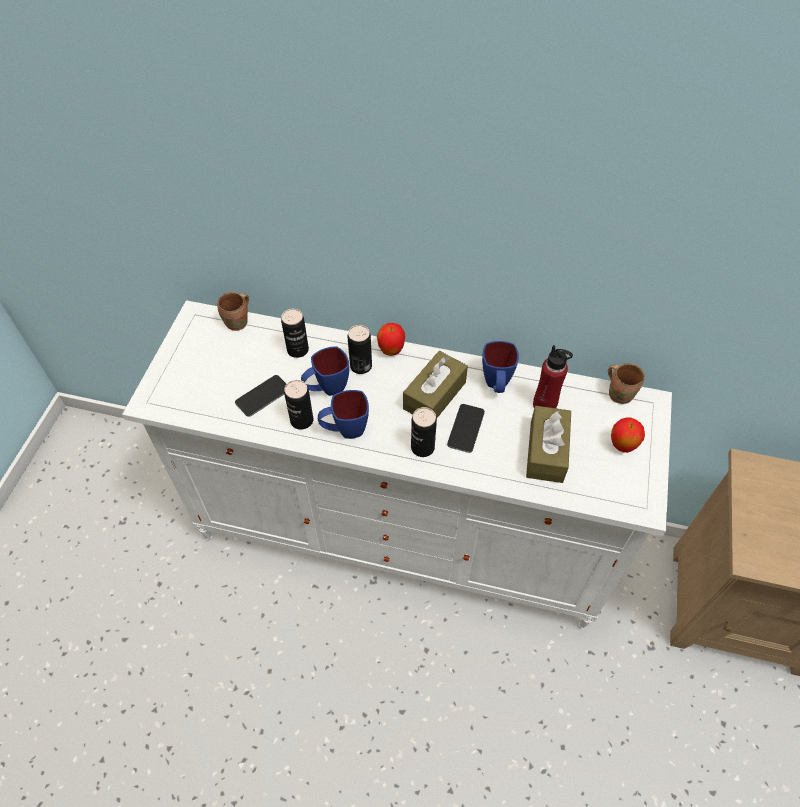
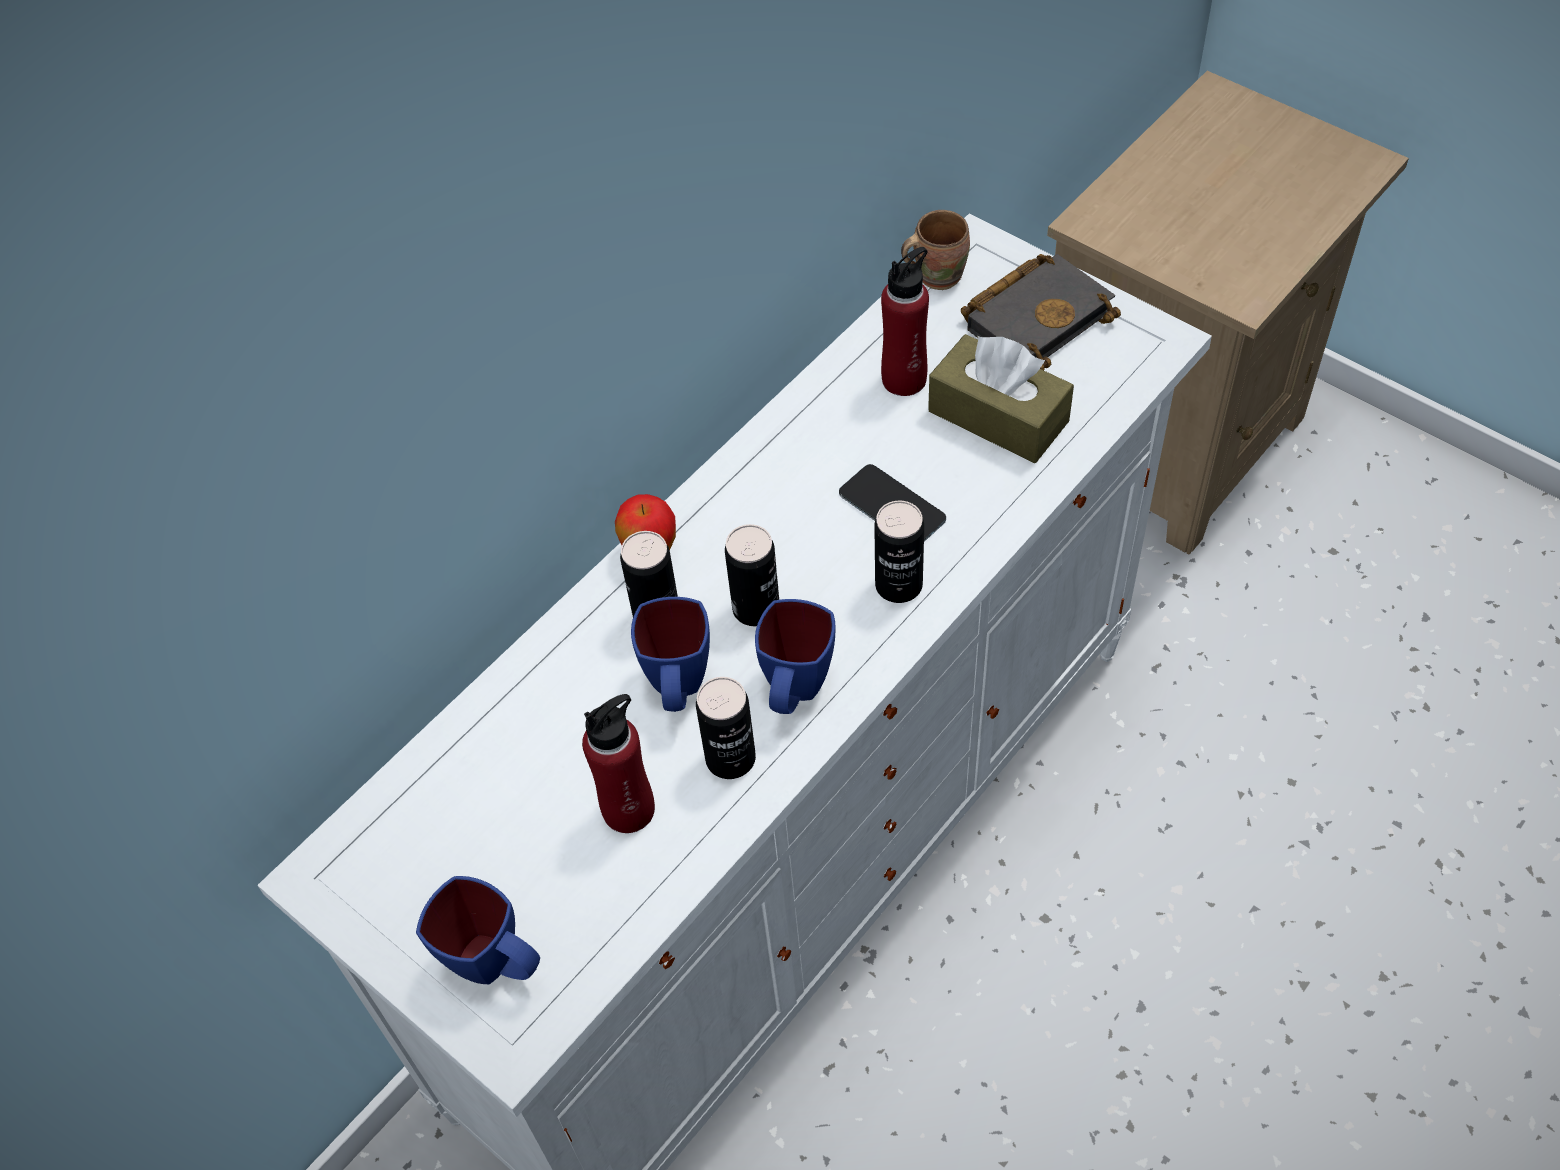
camera: 60 degrees left, 0 degrees up
(239, 322) = (400, 795): brown mug -> none
(262, 396) = (629, 809): phone -> red bottle
(297, 350) = (547, 708): can -> can (756, 608)
(434, 395) = (794, 524): brown tissue box -> none
(496, 385) = (825, 427): blue mug -> blue mug (497, 966)
(622, 446) = (1037, 317): apple -> black book

